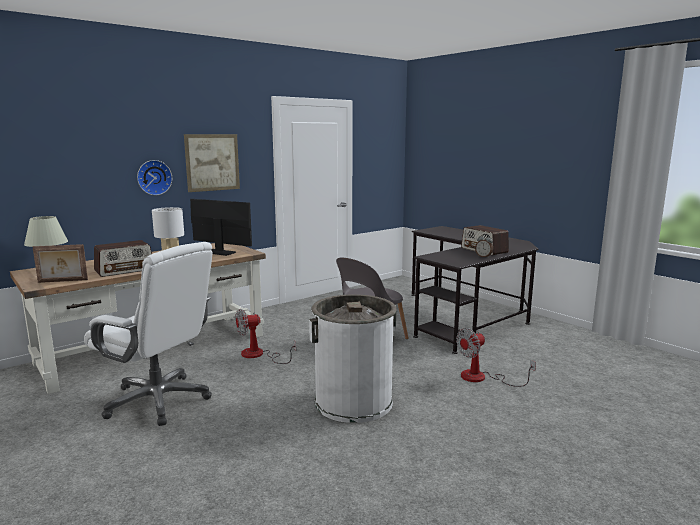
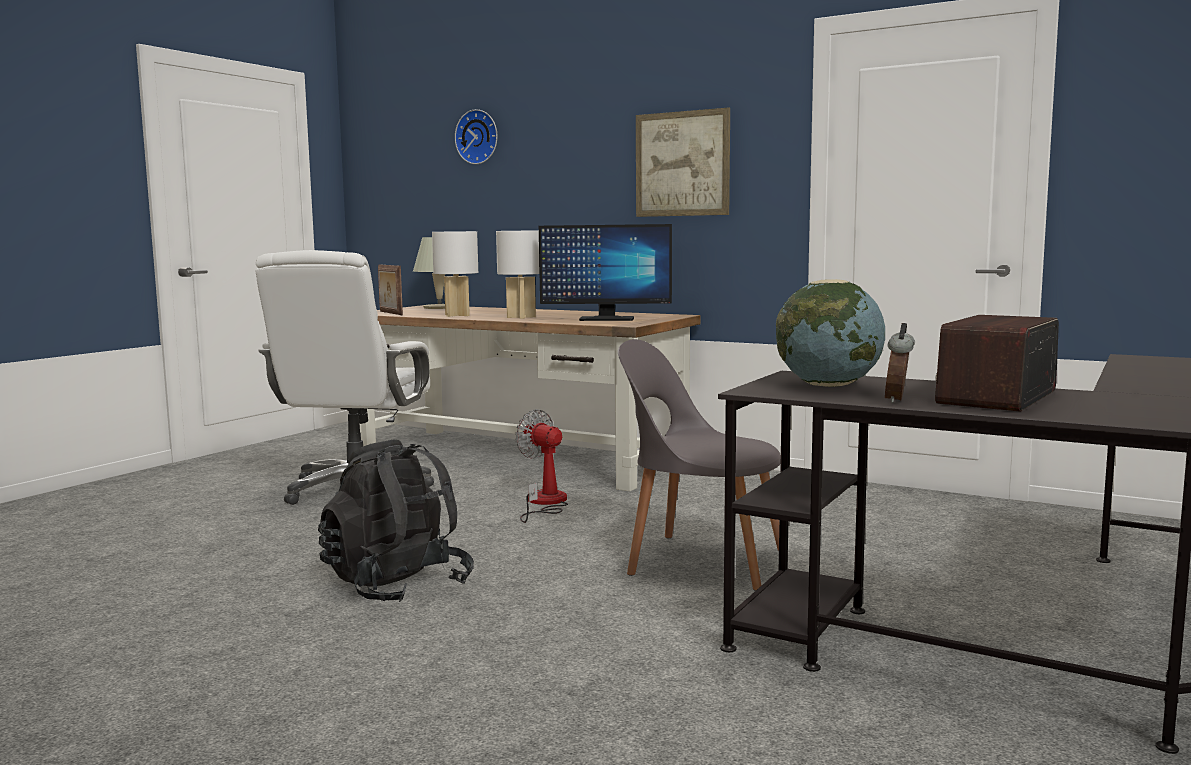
camera: 70 degrees right, 5 degrees down
(125, 270) = (458, 315): radio -> white table lamp
(154, 177) = (589, 190): wall clock -> wall clock (478, 137)
(219, 252) = (606, 319): monitor -> monitor turned 90 degrees clockwise
(353, 401) = (397, 586): white trash can -> black backpack
(453, 257) = (828, 386): none -> globe
(482, 378) = (590, 695): fan -> none

